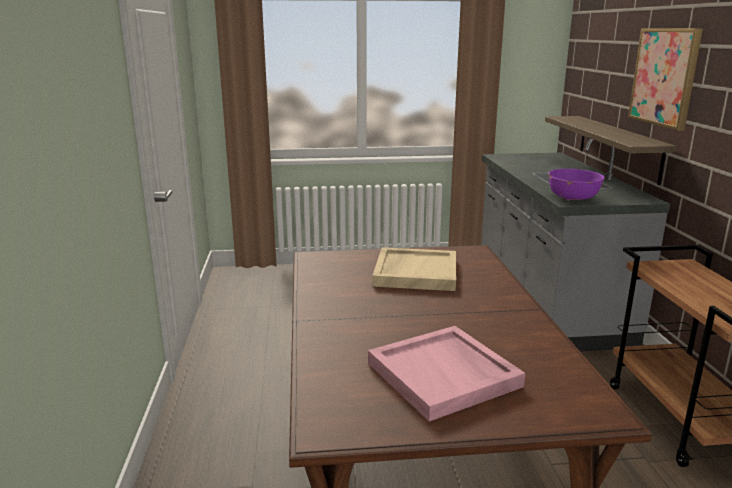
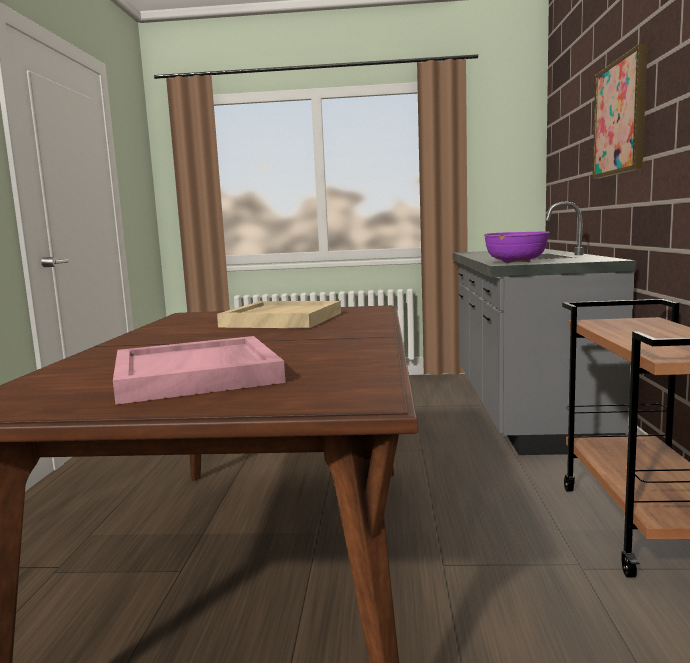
camera: 10 degrees right, 10 degrees down
(618, 147) = (590, 219): shelf -> none

